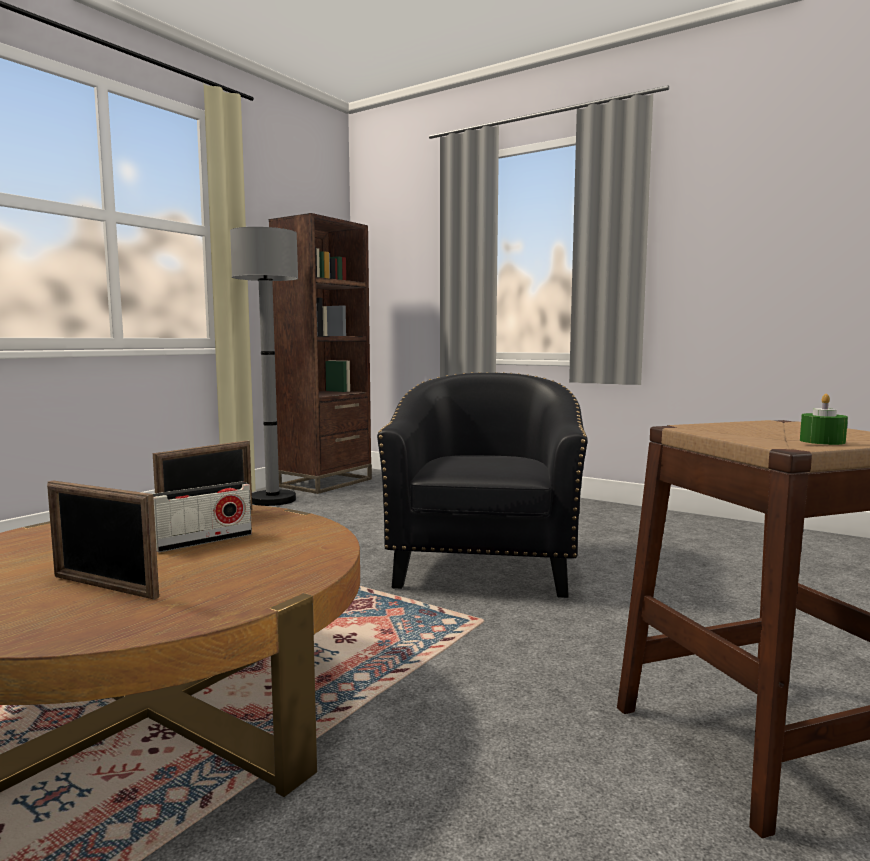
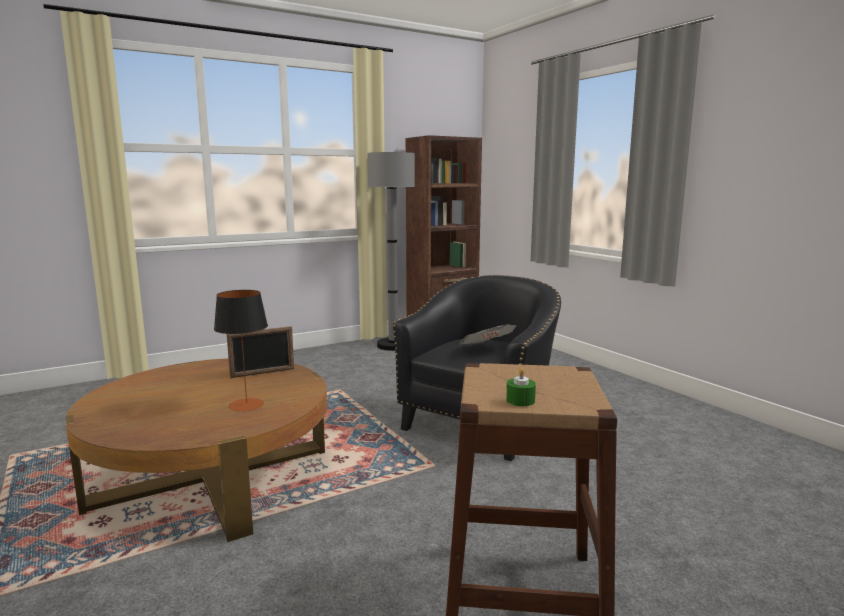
camera: 25 degrees right, 5 degrees up
(104, 587) = (166, 412): picture frame -> none
(203, 541) = (241, 389): radio -> none
(245, 557) = (246, 405): none -> table lamp
(496, 461) = (486, 350): none -> newspaper

